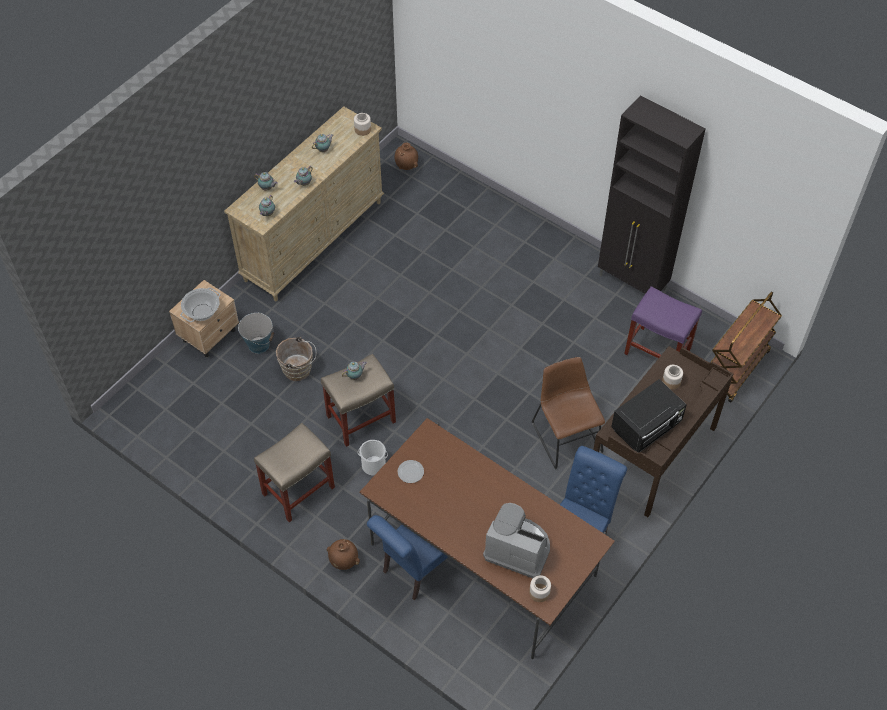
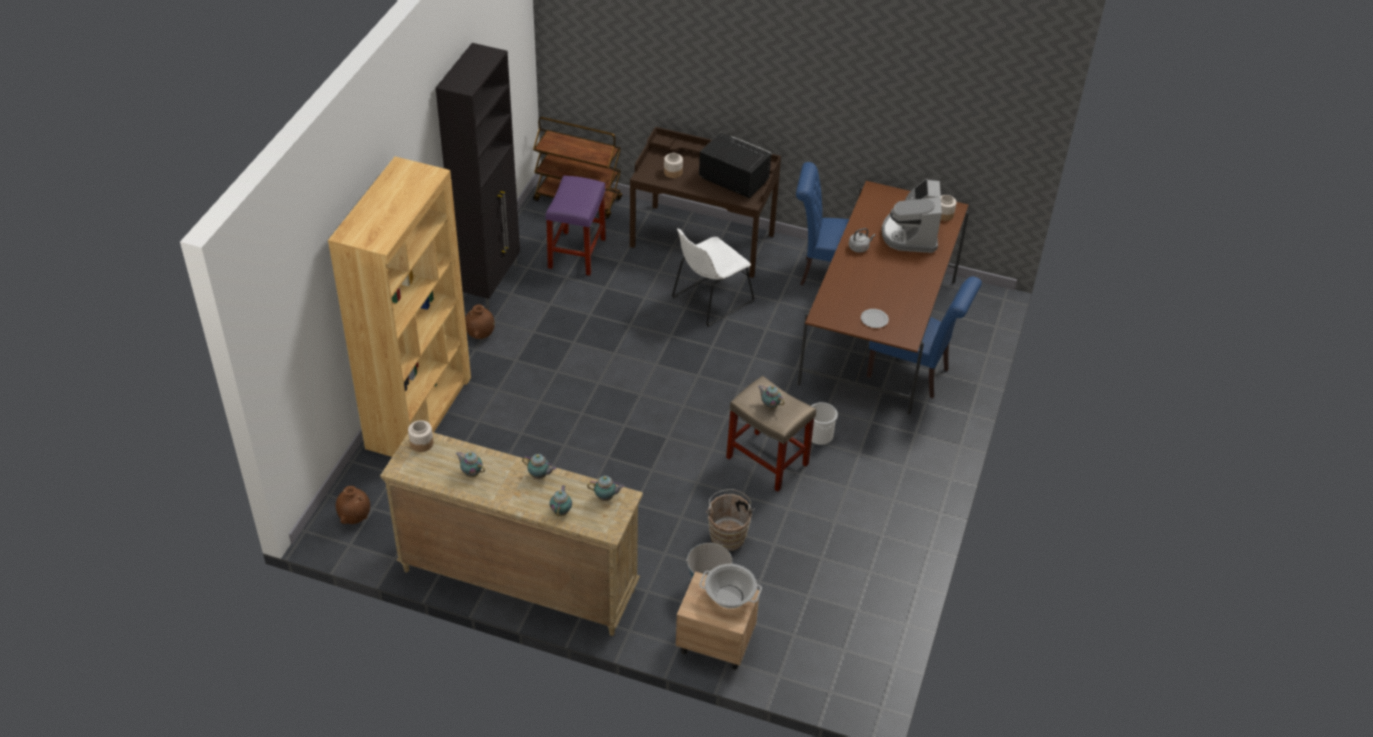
camera: 110 degrees left, 10 degrees down
(299, 490) = (881, 488): beige stool -> none
(343, 561) = (940, 430): brown vase -> brown vase (480, 335)
(495, 214) = (419, 412): none -> brown bookcase
(511, 496) = (859, 247): none -> grey kettle
(565, 434) = (709, 300): brown chair -> white chair

